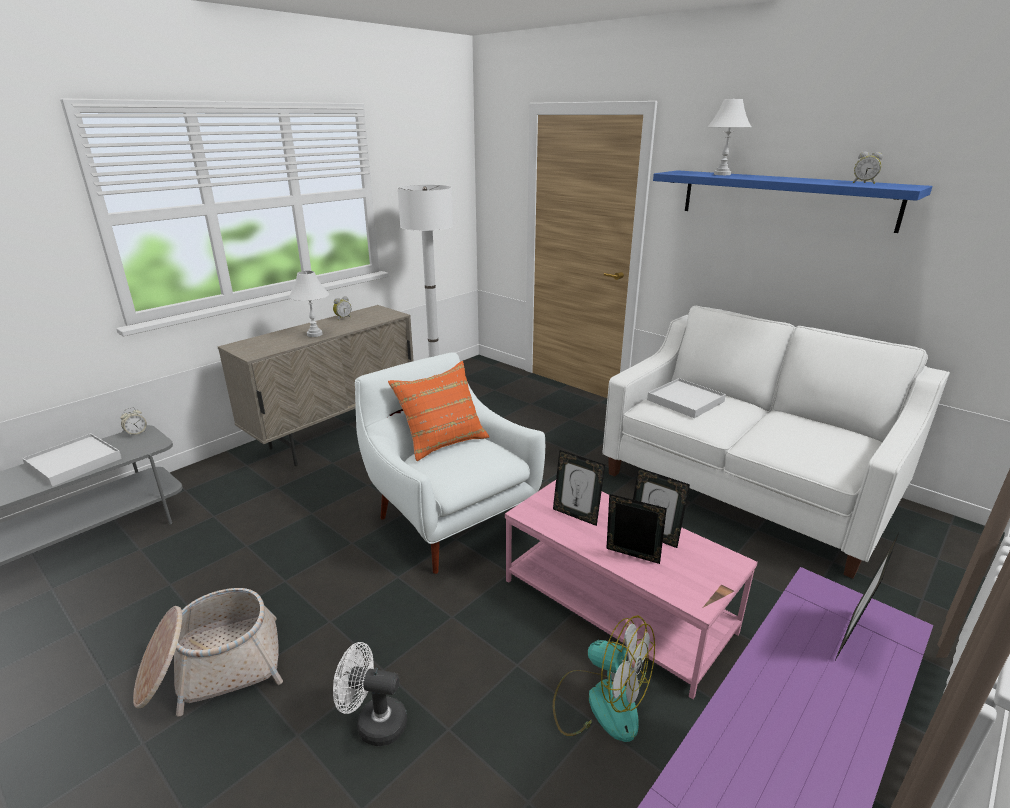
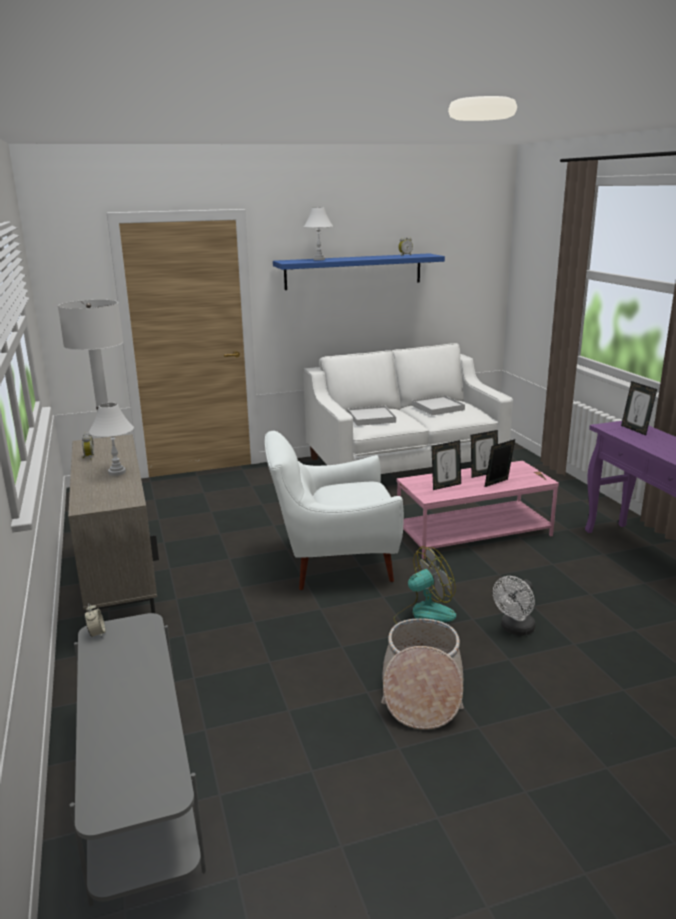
camera: 60 degrees left, 5 degrees down
(74, 462) = (125, 673): white tray -> white tray (438, 407)
(442, 440) = (320, 496): orange pillow -> none
(600, 702) = (541, 559): fan -> fan (424, 617)

